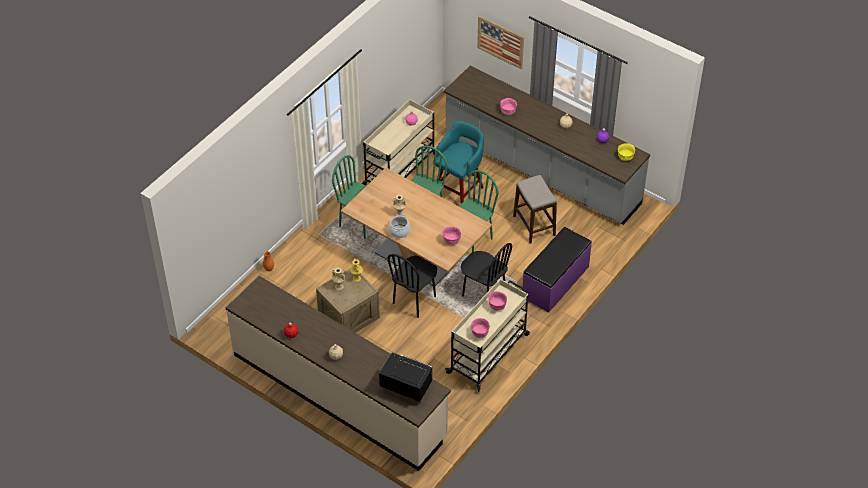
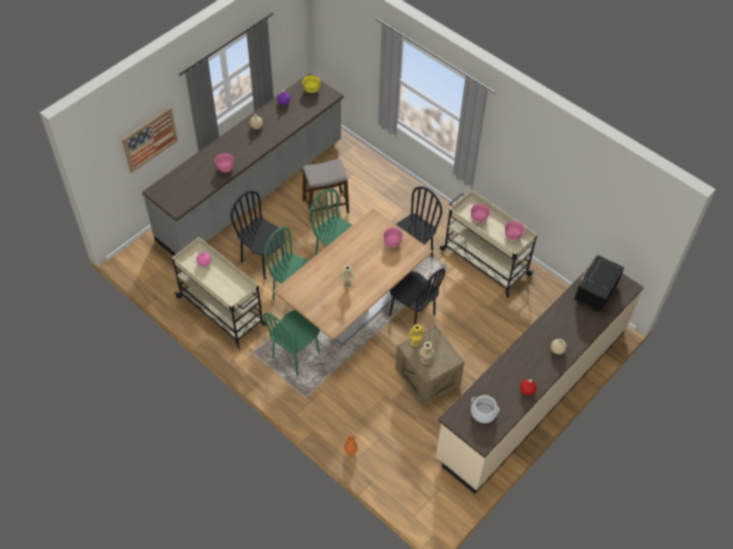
camera: 85 degrees left, 5 degrees up
(399, 231) = (373, 286): cooking pot -> cooking pot (483, 412)
(459, 190) = (263, 261): turquoise stool -> black chair
(556, 282) = (401, 199): purple bench -> none

